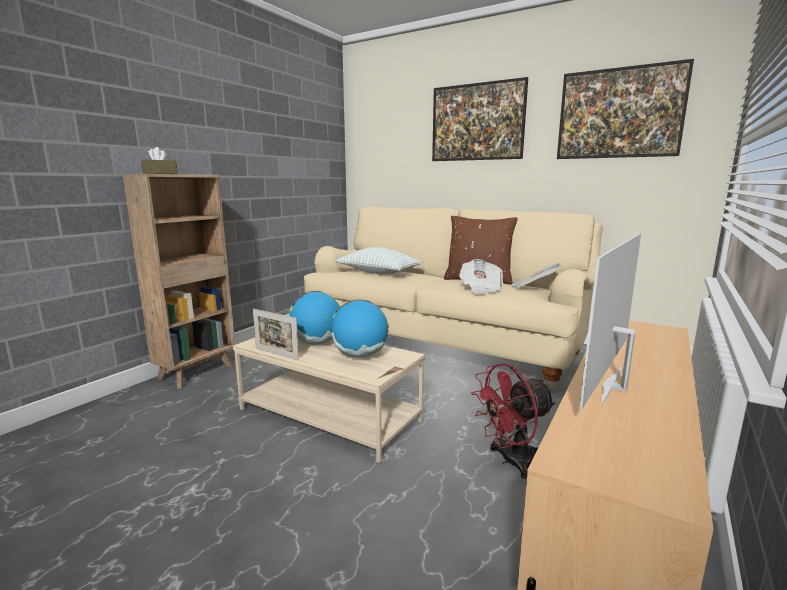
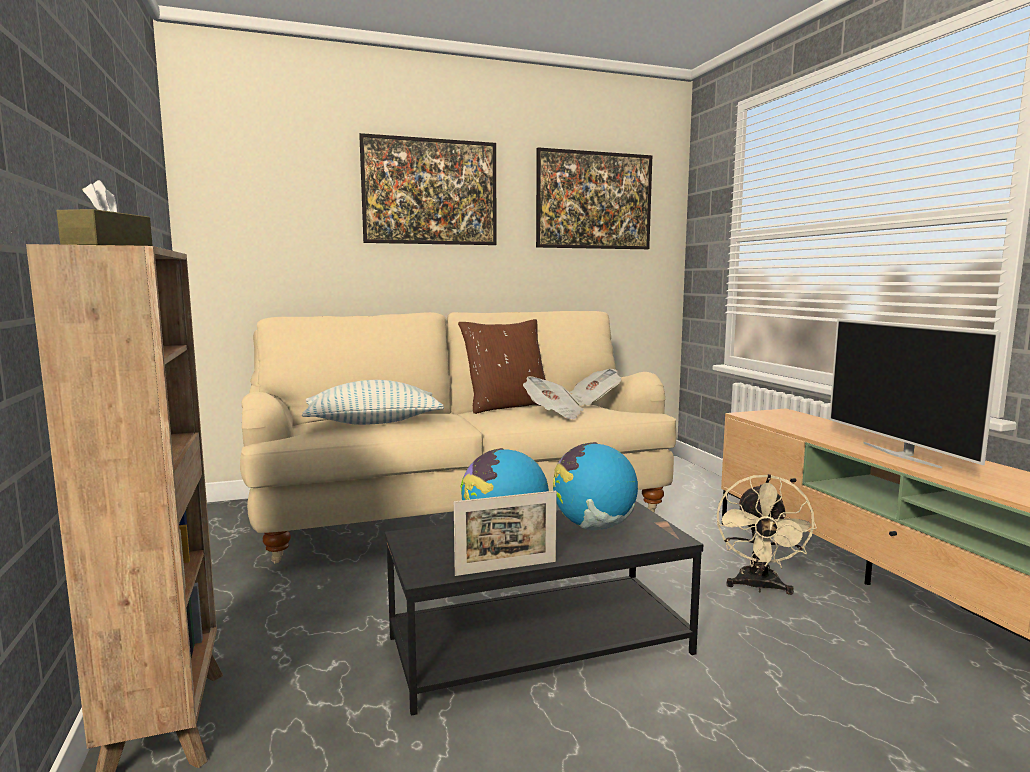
camera: 50 degrees left, 5 degrees down
(330, 414) = (540, 644): beige coffee table -> black coffee table
(510, 461) = (759, 587): red fan -> beige fan

